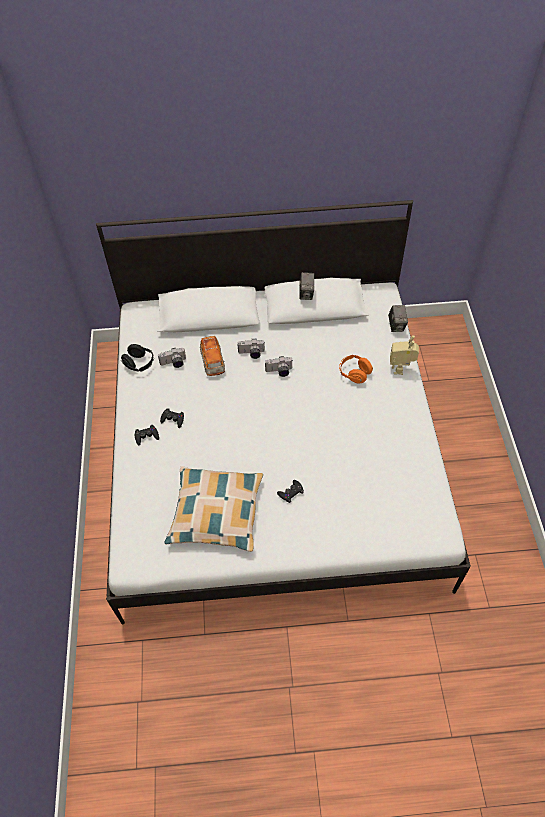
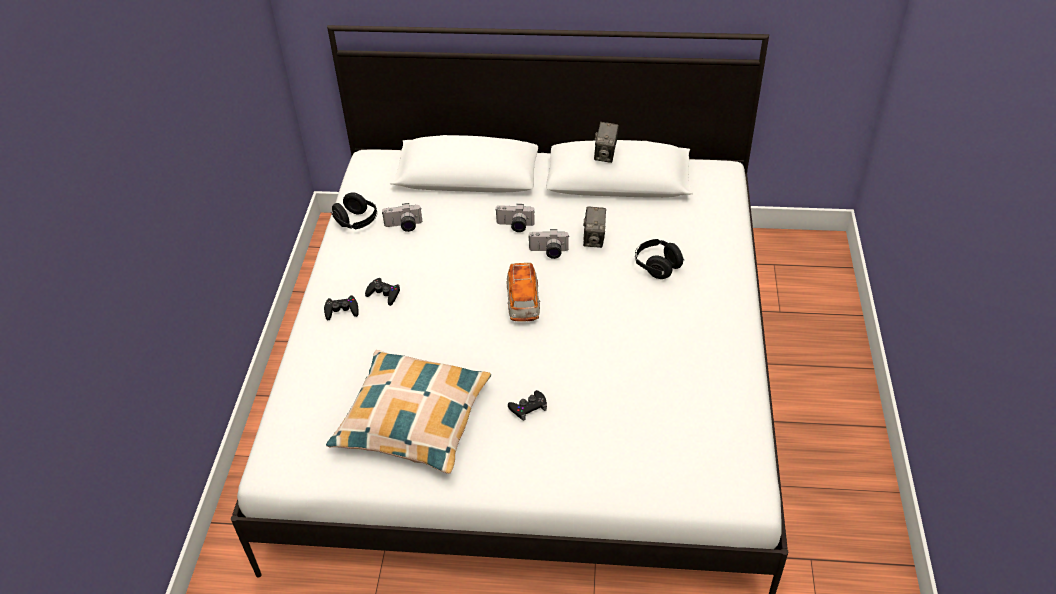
camera: 10 degrees right, 10 degrees down
(213, 362) = (458, 230): toy car -> toy car (523, 303)
(354, 373) = (657, 266): orange headphones -> black headphones
(396, 325) = (732, 213): camera -> camera (594, 239)
(401, 368) = (727, 268): toy robot -> none

